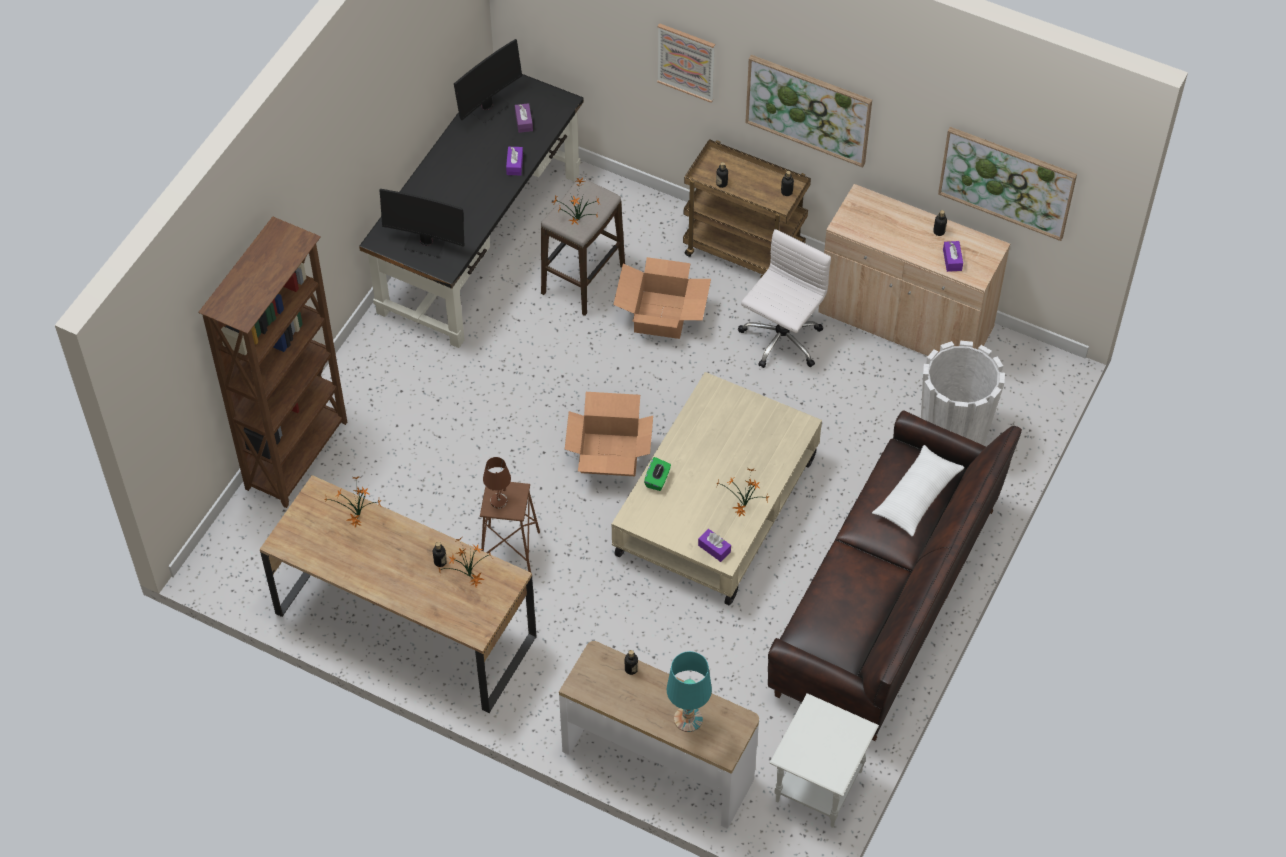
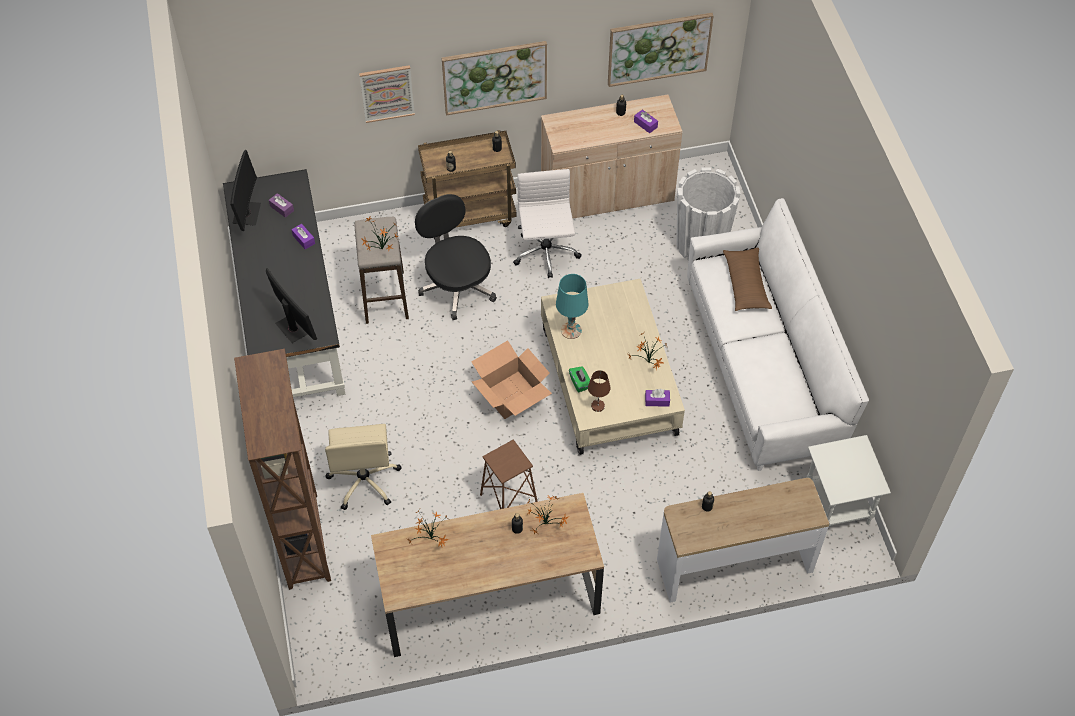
camera: 40 degrees left, 0 degrees up
(399, 439) = (364, 480): none -> beige office chair
(426, 242) = (294, 328): monitor -> monitor turned 105 degrees counterclockwise
(499, 501) = (504, 464): brown table lamp -> brown table lamp (597, 405)
(662, 315) = (457, 286): cardboard box -> black office chair
(688, 719) = (772, 512): turquoise table lamp -> turquoise table lamp (571, 330)
(886, 601) = (763, 367): brown sofa -> white sofa
(917, 496) = (746, 284): white pillow -> brown pillow

